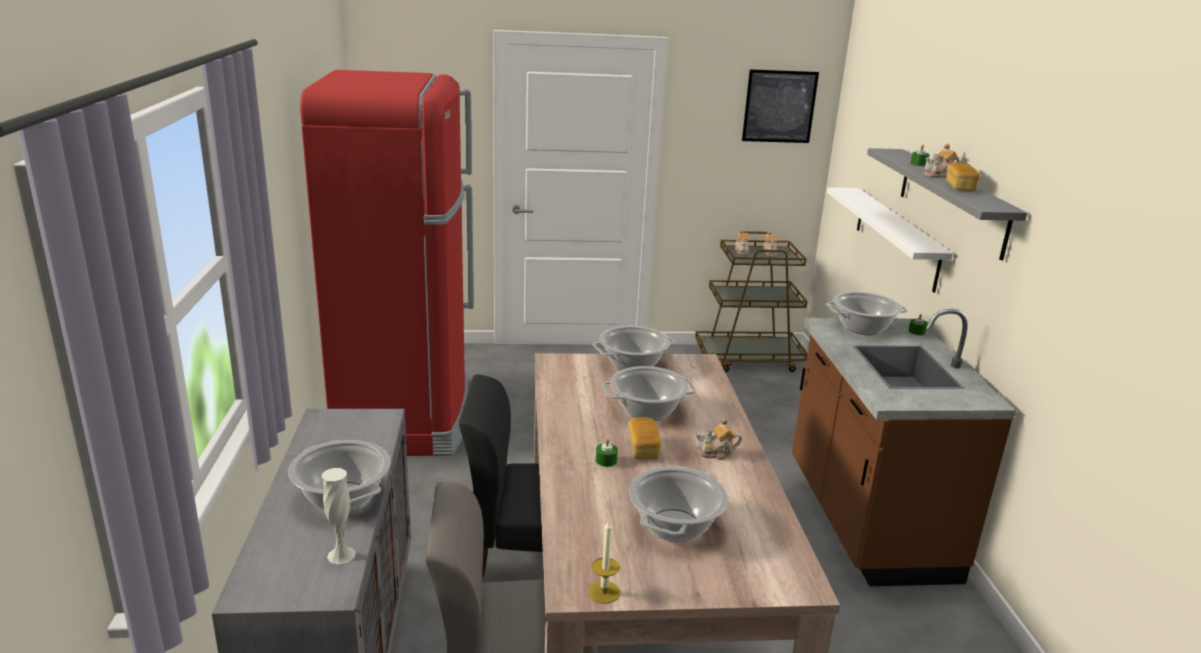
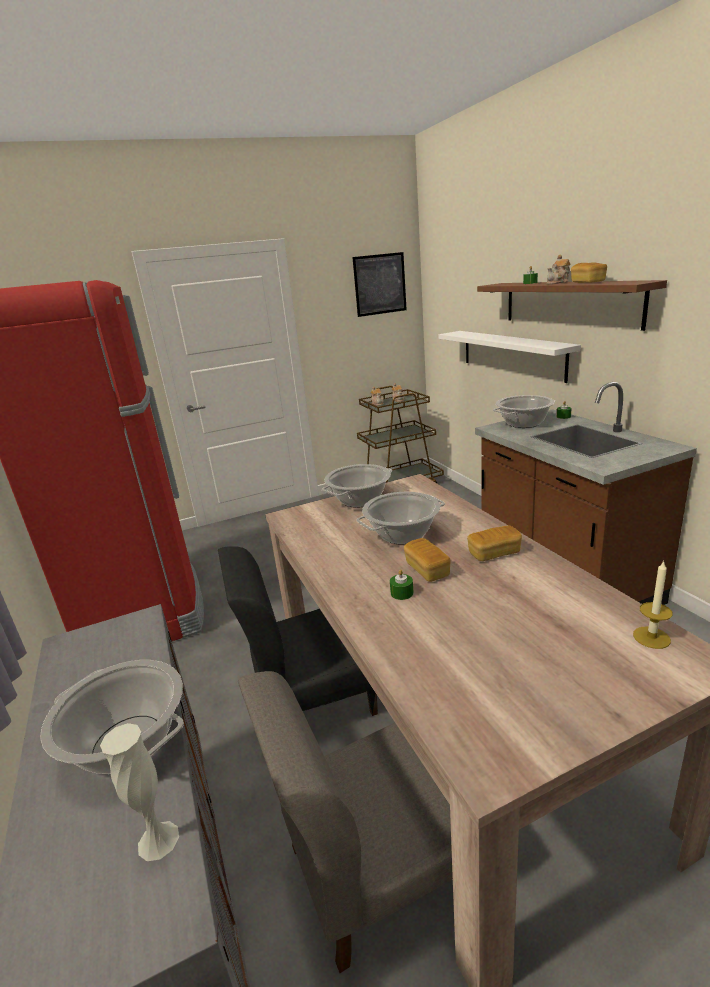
camera: 15 degrees left, 0 degrees up
(604, 592) = (521, 755): candle -> candle (651, 637)
(675, 526) = (523, 640): cooking pot -> none
(716, 453) = (494, 553): teapot -> bread
(951, 200) = (568, 303): grey shelf -> brown shelf

